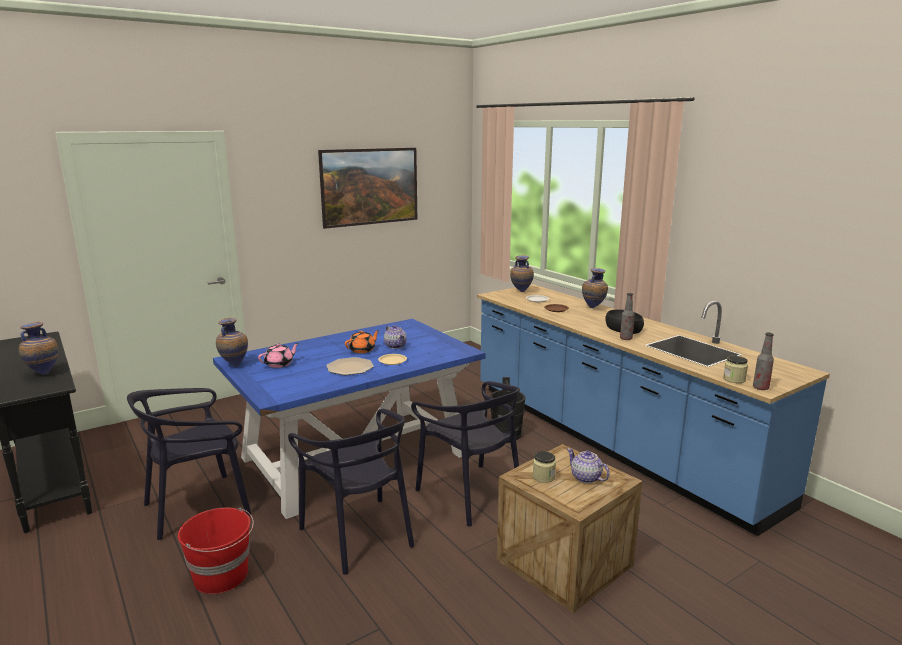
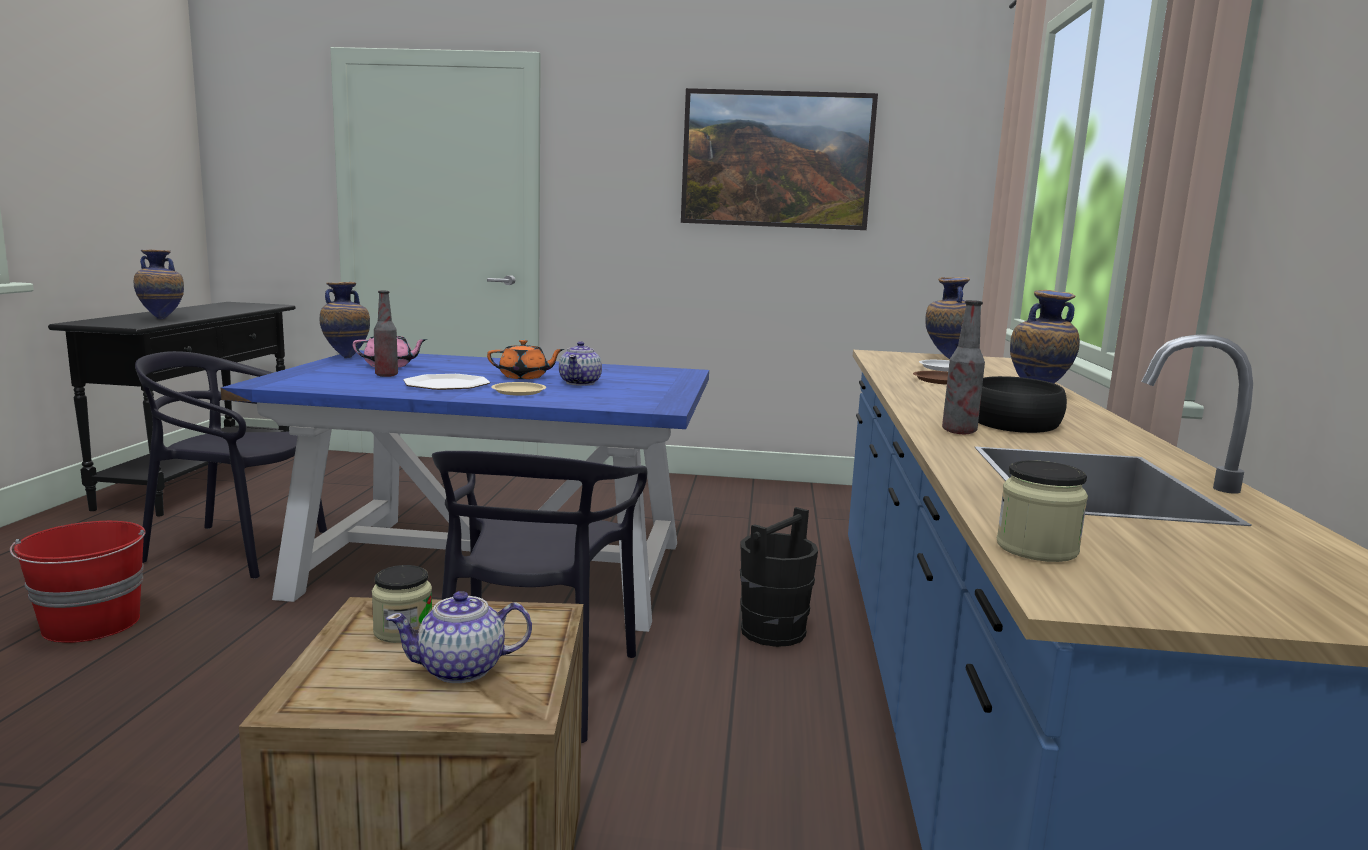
camera: 40 degrees right, 5 degrees down
(358, 534) = (292, 658): black chair -> none
(586, 478) = (462, 669): teapot -> teapot turned 105 degrees counterclockwise
(760, 388) = (1075, 588): bottle -> bottle (386, 375)

